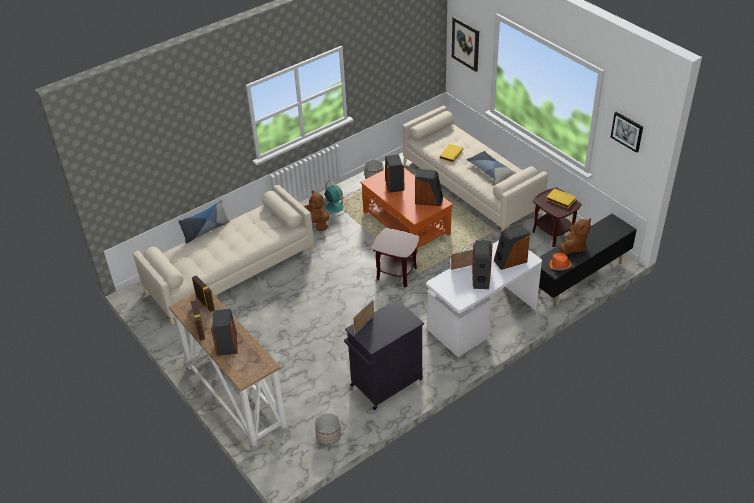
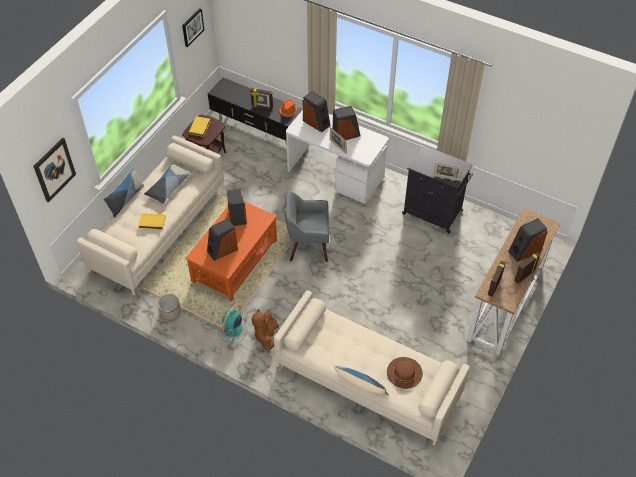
camera: 115 degrees left, 10 degrees up
(197, 258) = (404, 372): none -> brown hat
(328, 436) = (501, 229): planter -> none
(396, 273) = (308, 246): brown side table -> grey armchair
(487, 145) = (125, 200): none -> pillow
(573, 247) = (262, 107): brown plush toy -> picture frame

